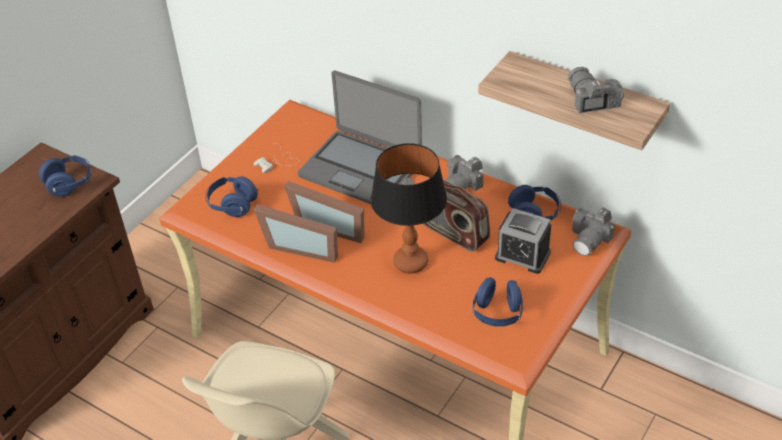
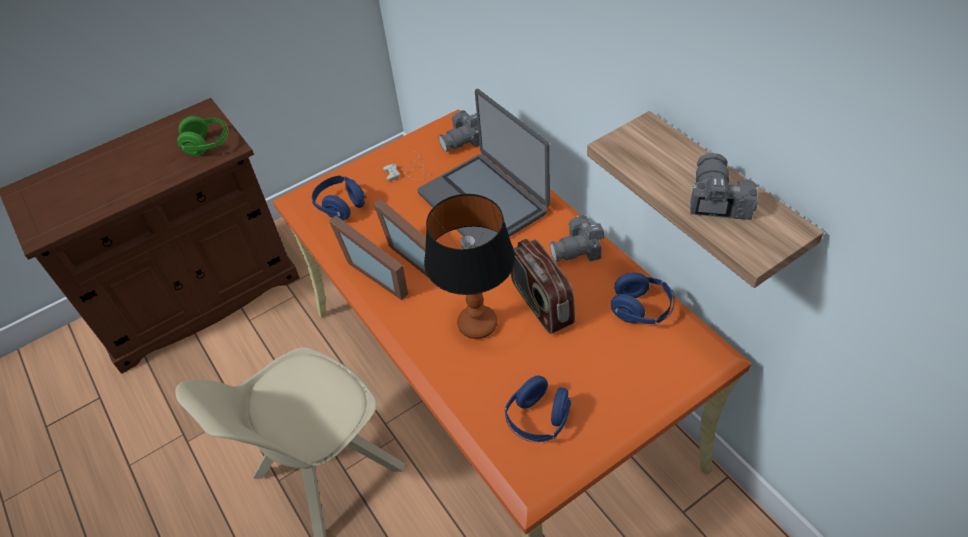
camera: 25 degrees right, 5 degrees up
(70, 184) = (208, 145): blue headphones -> green headphones
(522, 255) = (603, 356): alarm clock -> none
(590, 239) = (693, 360): camera -> camera (463, 140)

